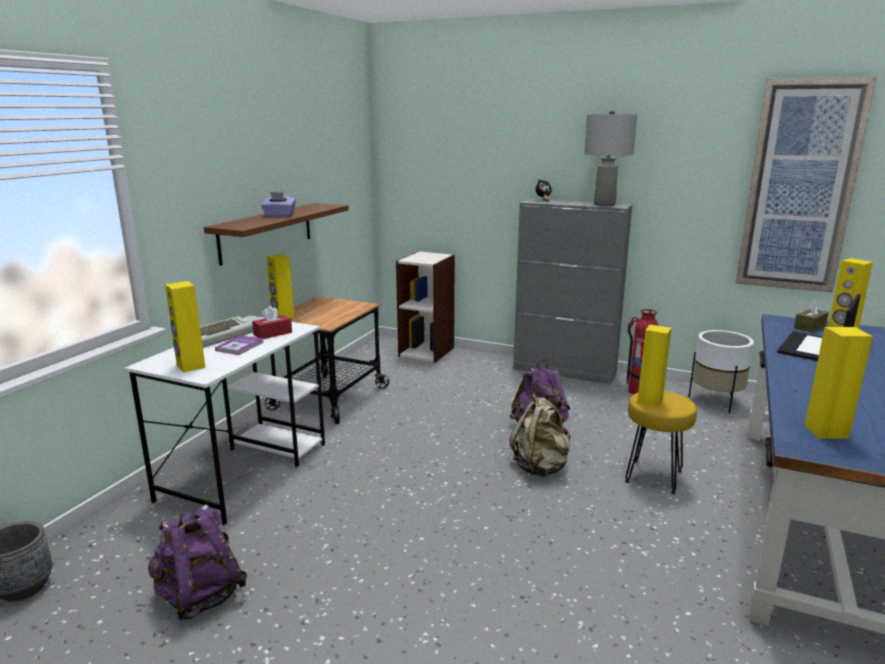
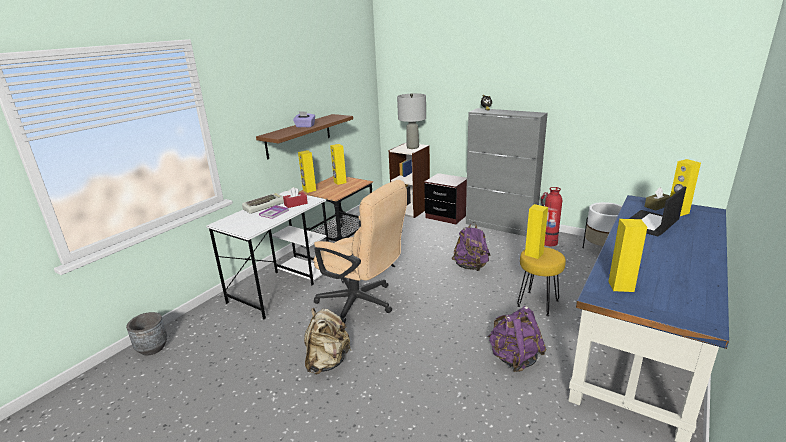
camera: 10 degrees right, 5 degrees up
(190, 366) = (242, 226): yellow speaker -> yellow speaker (339, 182)
(200, 596) = (243, 360): purple backpack -> purple backpack (514, 359)
(386, 490) = (362, 303): none -> beige office chair
(482, 360) = (446, 216): none -> brown nightstand
(541, 467) = (464, 293): beige backpack -> beige backpack (327, 362)
(604, 204) = (526, 113): grey table lamp -> grey table lamp (412, 147)
(799, 187) = (668, 101): picture -> none

